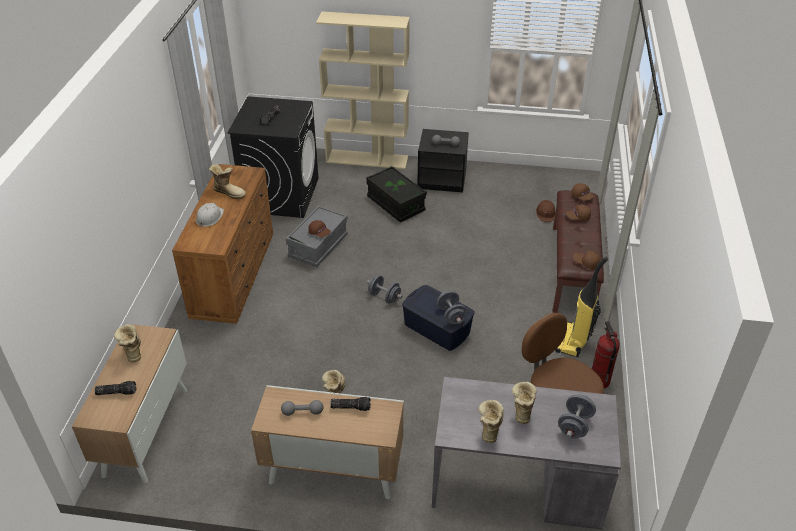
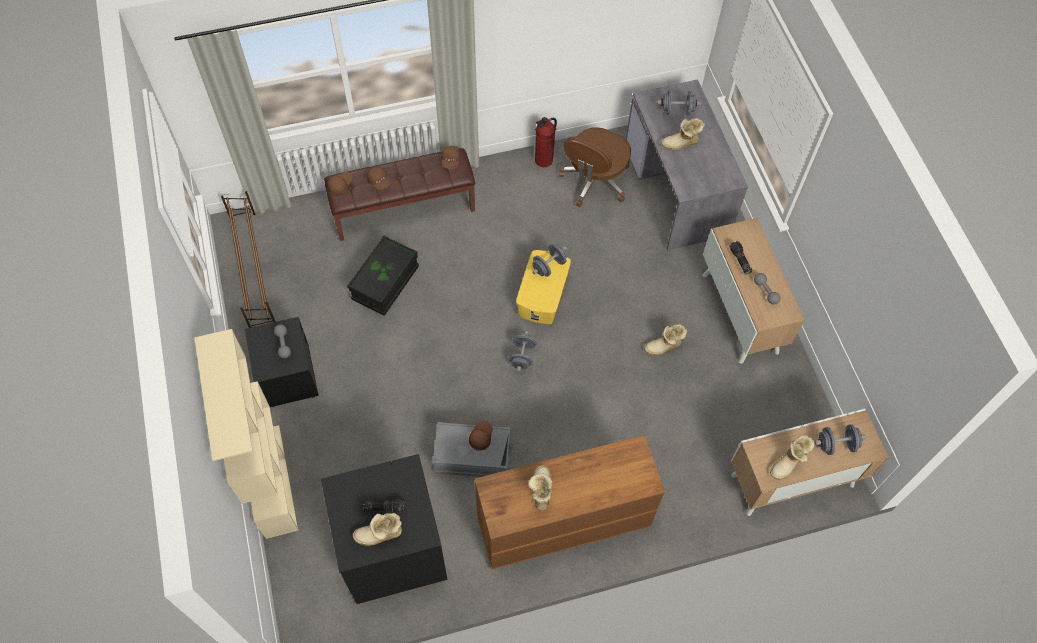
camera: 115 degrees left, 20 degrees up
(117, 392) = (836, 444): flashlight -> grey dumbbell
(209, 217) = (594, 485): white hard hat -> none
(396, 204) = (358, 407): black storage box -> black storage box (385, 283)
(437, 328) = (543, 295): blue storage box -> yellow storage box
(490, 427) = (710, 158): boot -> boot (380, 535)
(545, 181) = (252, 268): none -> brown shoe rack
(545, 213) = (317, 253): brown hard hat -> none
(572, 341) = (506, 187): vacuum cleaner -> none

